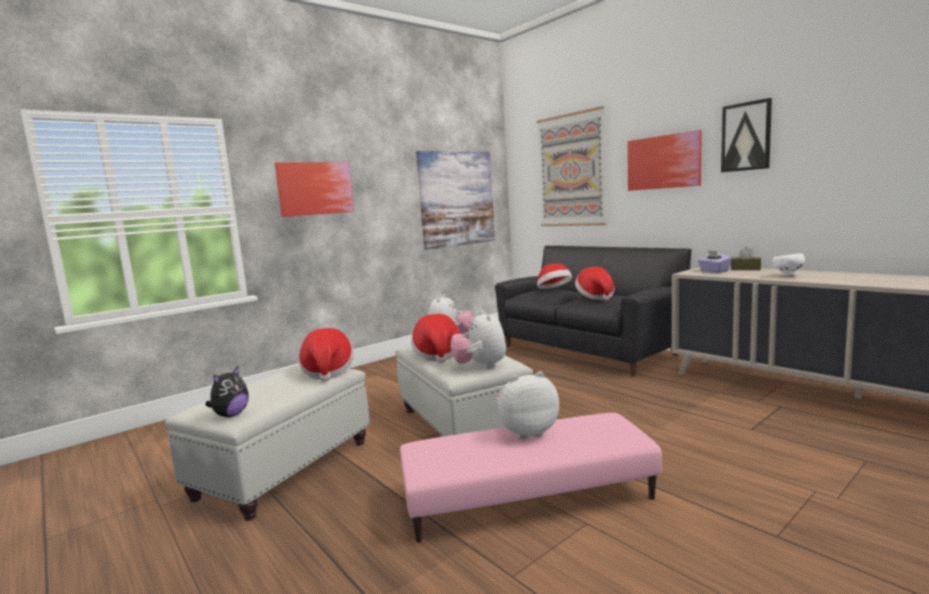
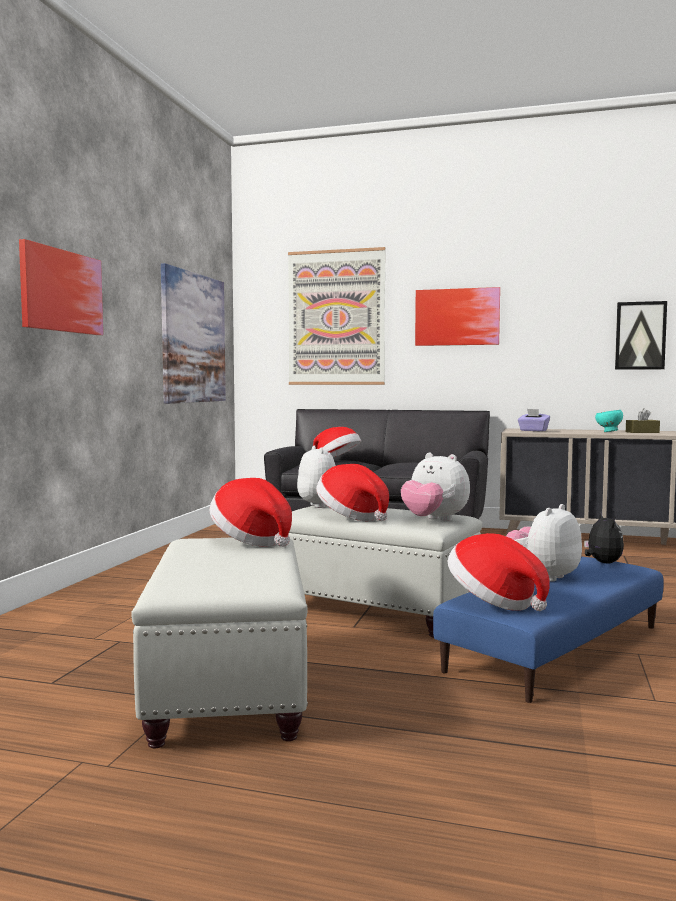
camera: 35 degrees left, 5 degrees down
(231, 415) = (249, 586): plush toy -> plush toy (602, 563)
(527, 497) = (557, 648): pink ottoman -> blue ottoman
(595, 297) = (404, 464): hat -> hat (494, 601)
(745, 269) = (554, 429): brown tissue box -> brown tissue box (642, 432)
(746, 136) = (545, 299): picture -> picture (640, 335)
(787, 276) = (608, 432): white bowl -> turquoise bowl

